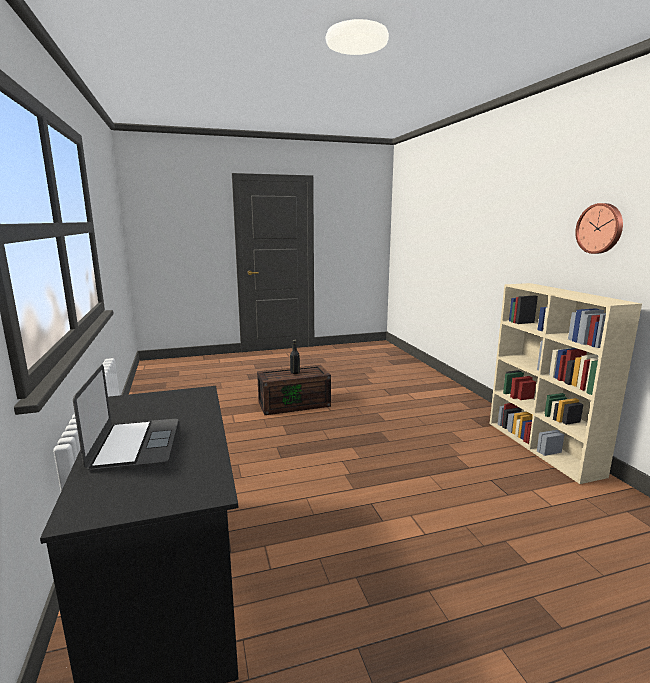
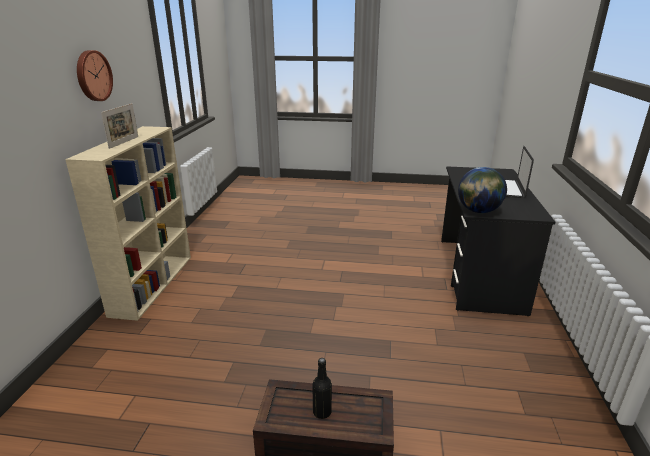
camera: 155 degrees left, 10 degrees up
(196, 393) = (478, 211): none -> globe
(556, 291) = (124, 142): none -> picture frame

